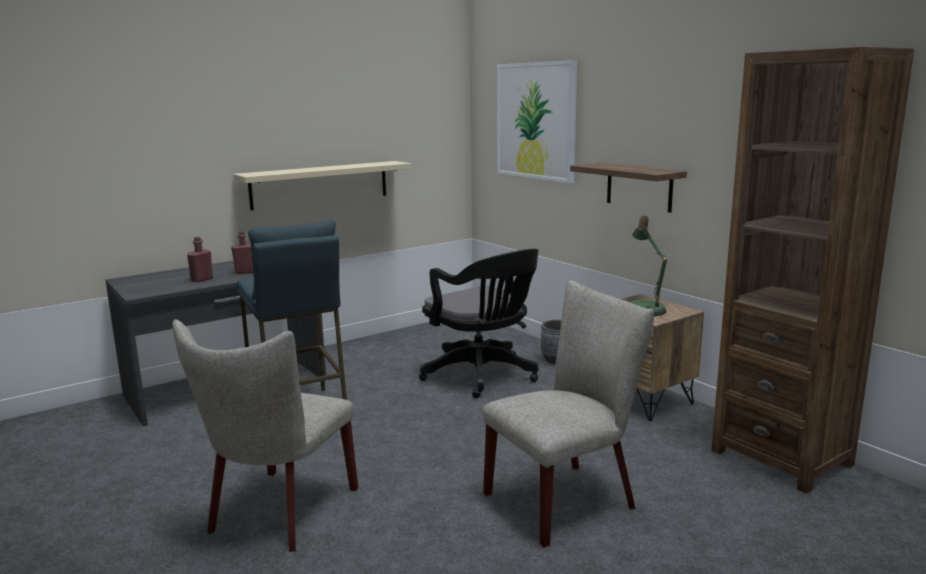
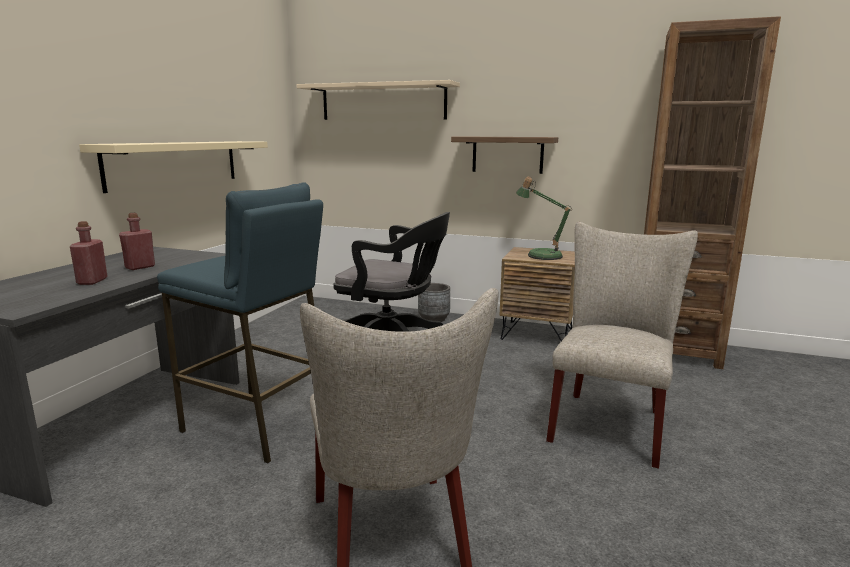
camera: 35 degrees left, 0 degrees up
(536, 121) = (383, 102): picture -> beige shelf

